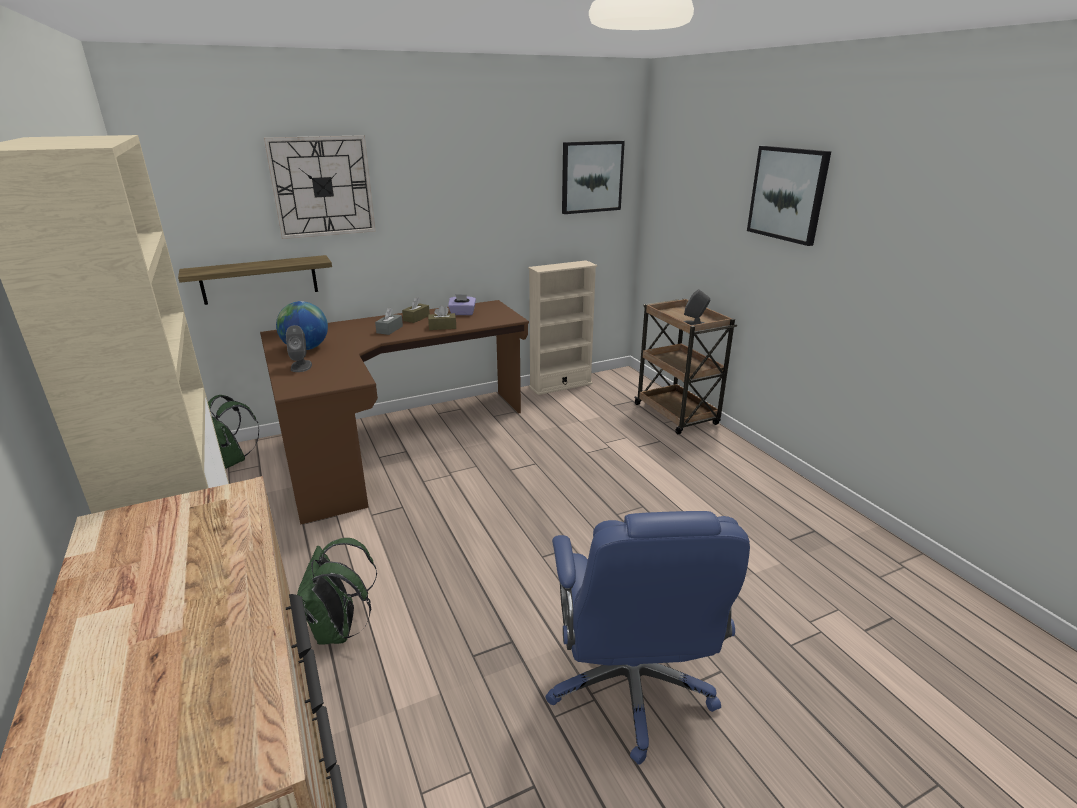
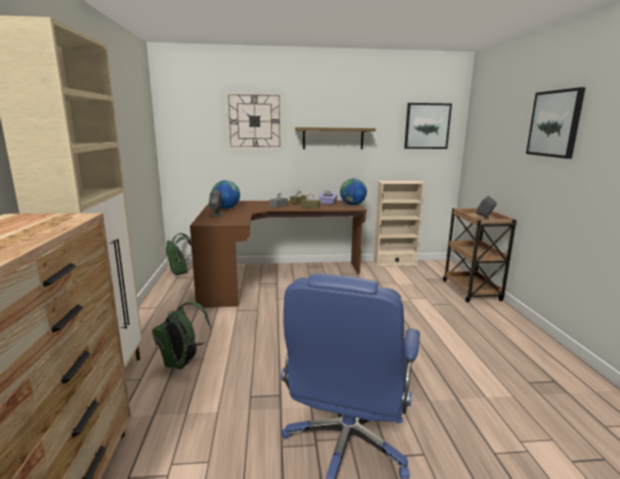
camera: 20 degrees right, 10 degrees down
(259, 279) = (214, 171): shelf -> shelf (333, 138)
(502, 312) = (352, 205): none -> globe

